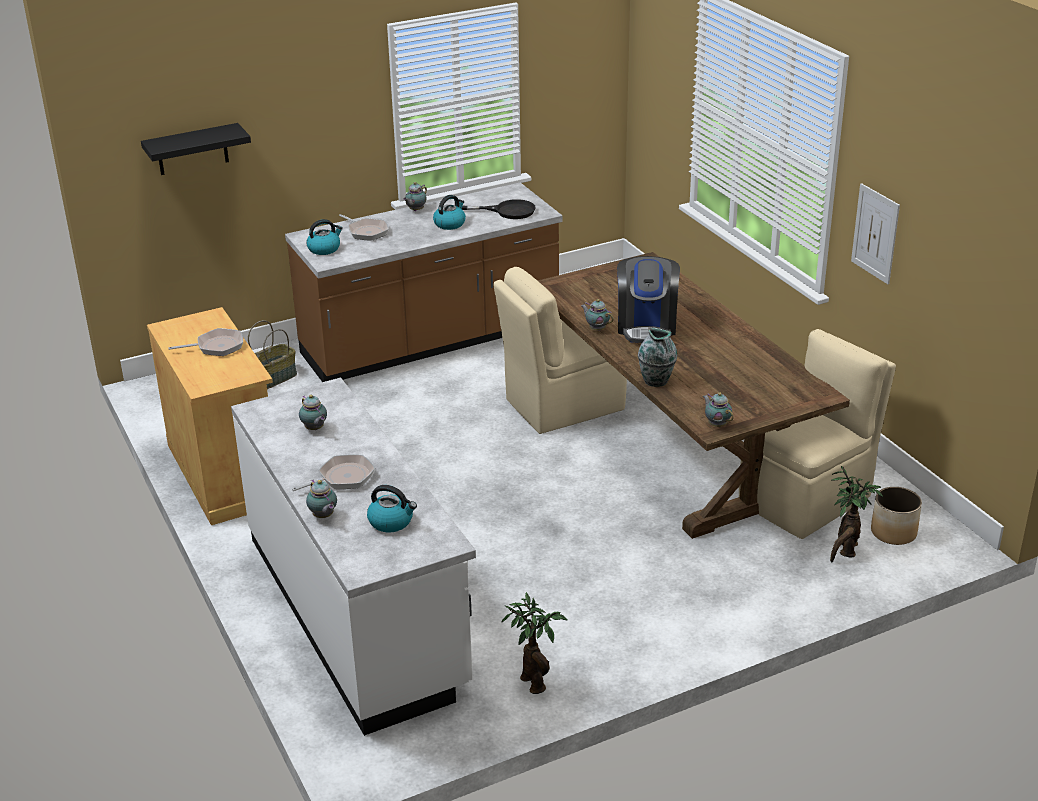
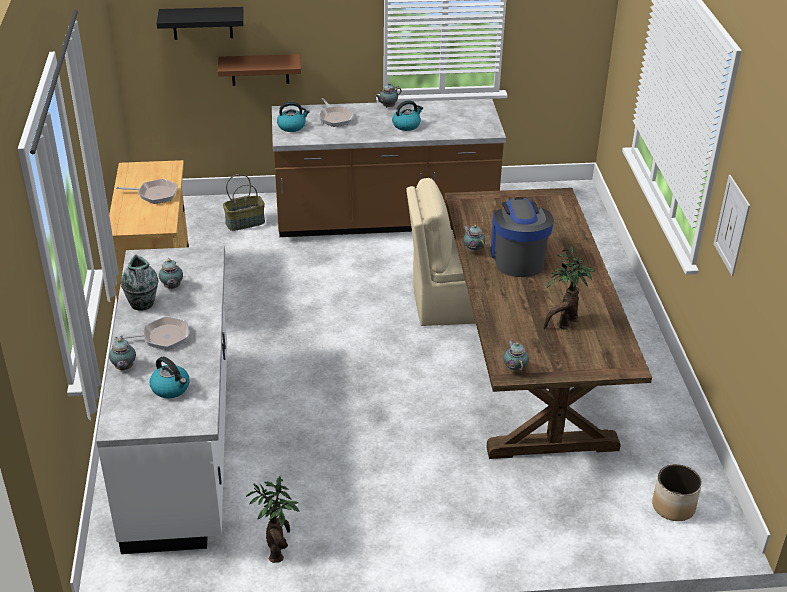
camera: 20 degrees right, 5 degrees up
(261, 195) = (260, 69): none -> brown shelf
(507, 211) = (462, 123): black frying pan -> none
(646, 326) = (517, 258): coffee machine -> coffee machine turned 150 degrees clockwise
(656, 381) = (490, 313): vase -> vase (142, 304)
(807, 498) = (614, 450): beige chair -> none
(845, 551) = (617, 512): potted plant -> potted plant (563, 324)

